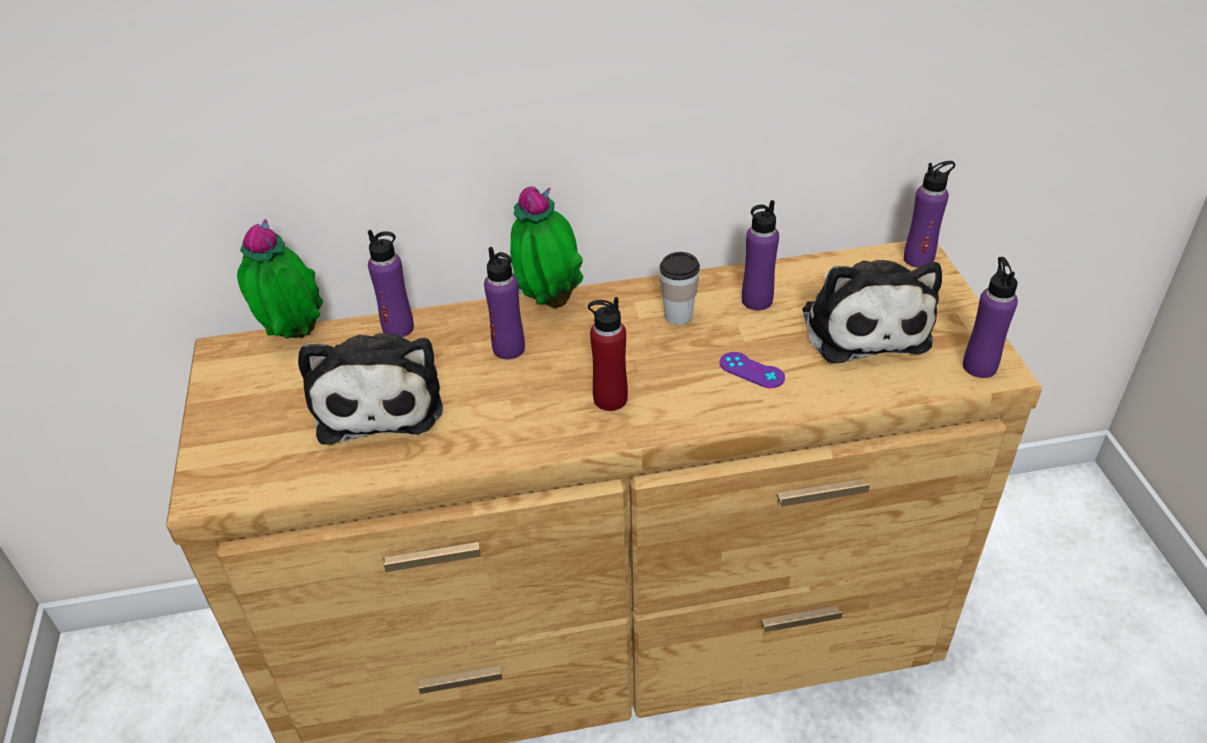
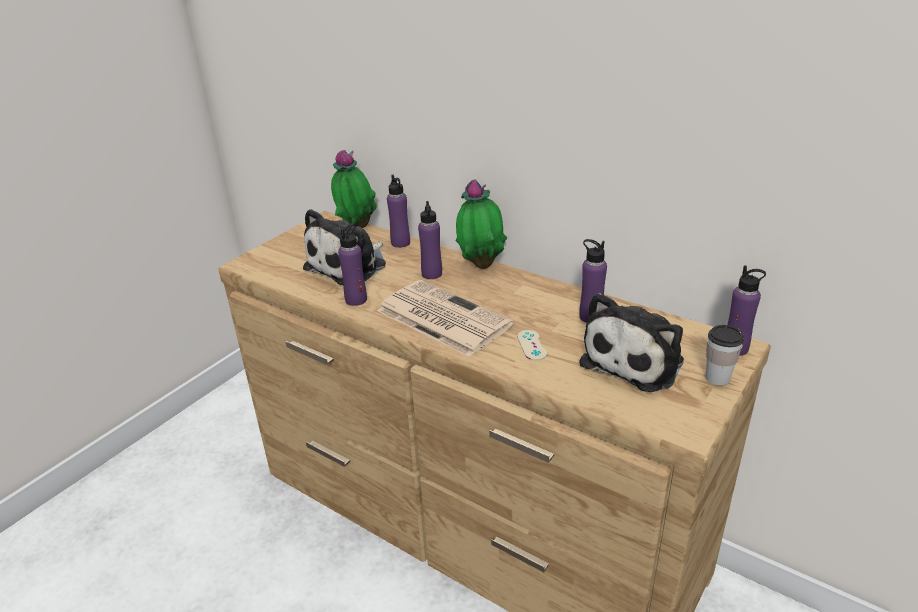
camera: 45 degrees right, 10 degrees down
(610, 399) = (441, 318): red bottle -> newspaper
(678, 315) = (535, 301): cup -> cup (717, 378)
(751, 370) = (532, 345): purple game controller -> beige game controller
(979, 366) = (677, 421): purple bottle -> purple bottle (356, 300)

